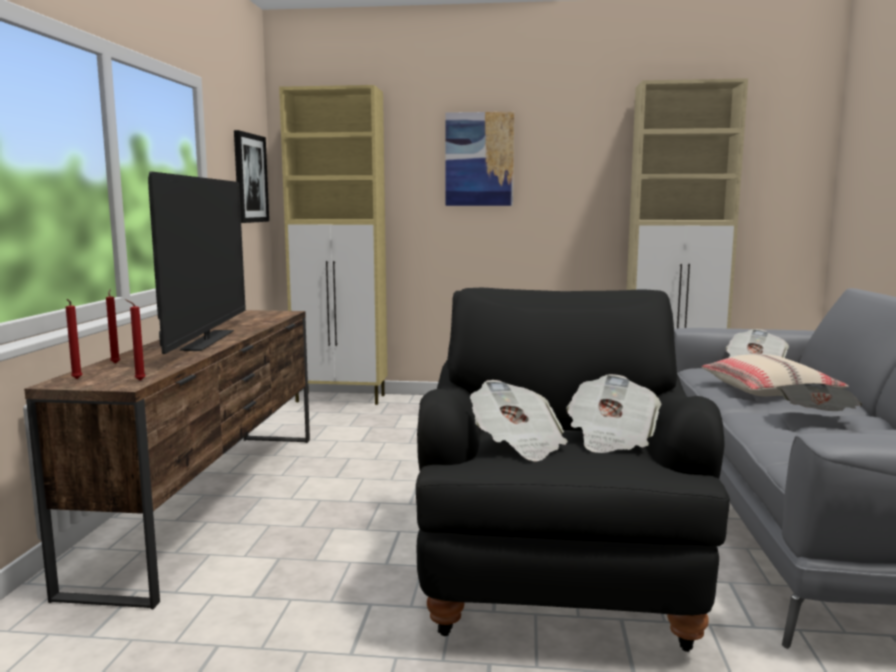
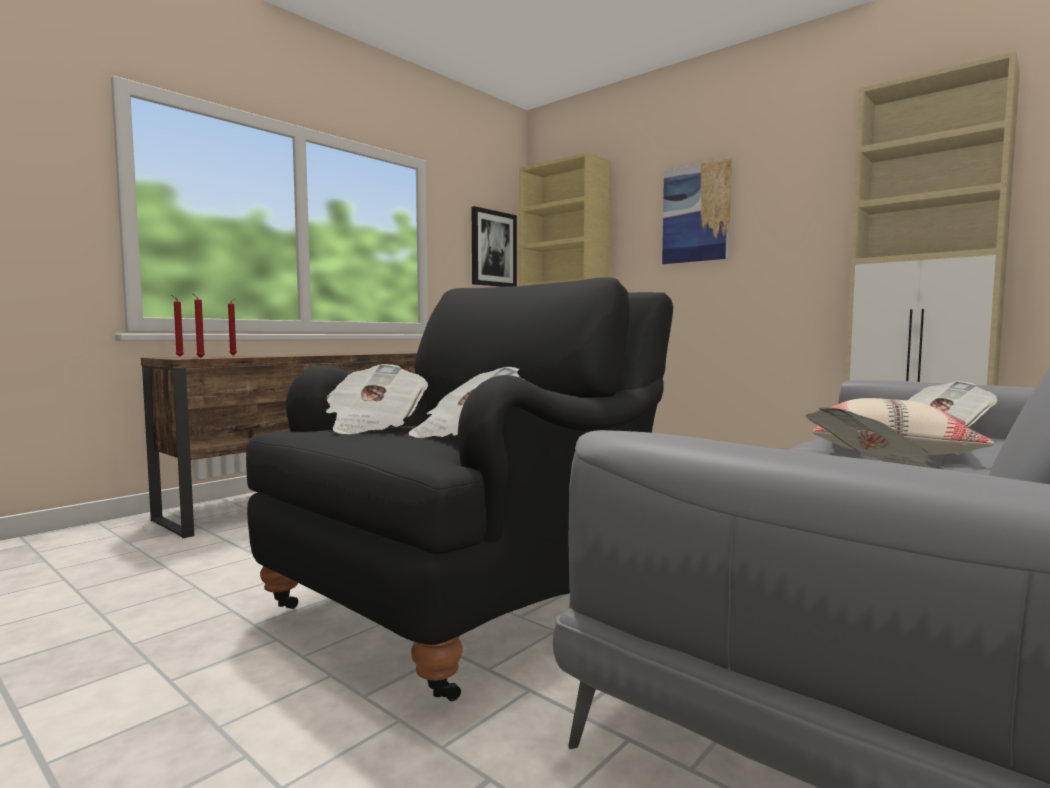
camera: 35 degrees right, 5 degrees down
(208, 341) = (336, 354): television -> none

